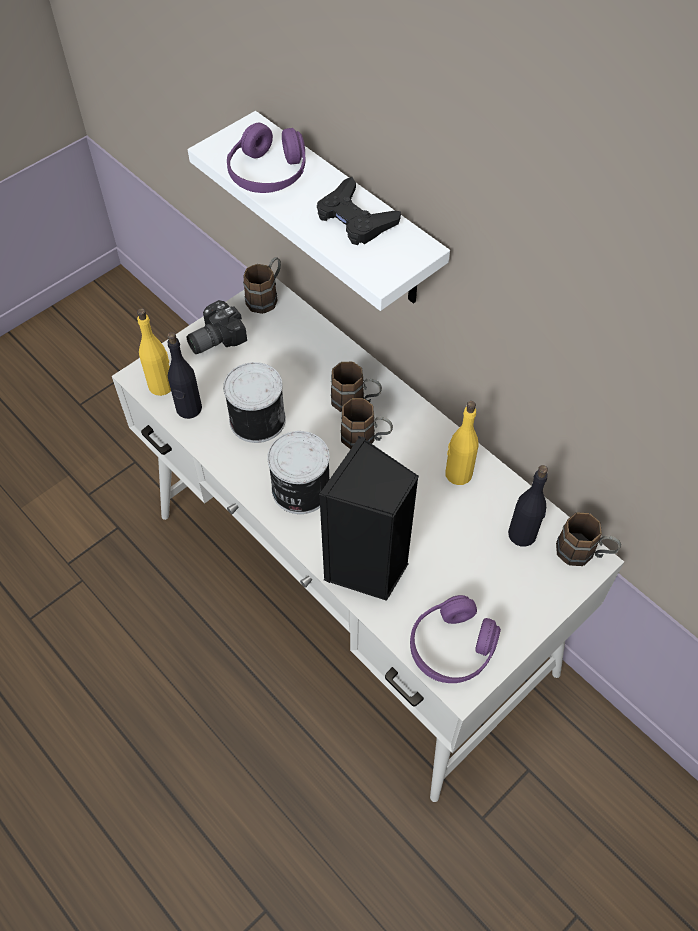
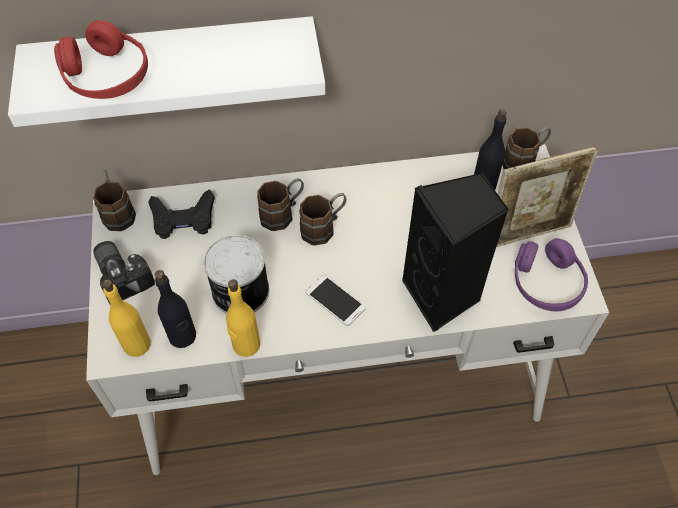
camera: 55 degrees left, 0 degrees up
(214, 338) = (124, 274): camera -> camera turned 150 degrees clockwise
(268, 173) = (107, 76): purple headphones -> red headphones
(299, 489) = (335, 300): can -> phone
(355, 219) = (222, 50): black game controller -> black game controller (183, 219)
(458, 474) = (404, 190): yellow bottle -> yellow bottle (246, 345)
(497, 601) = (527, 233): none -> picture frame

